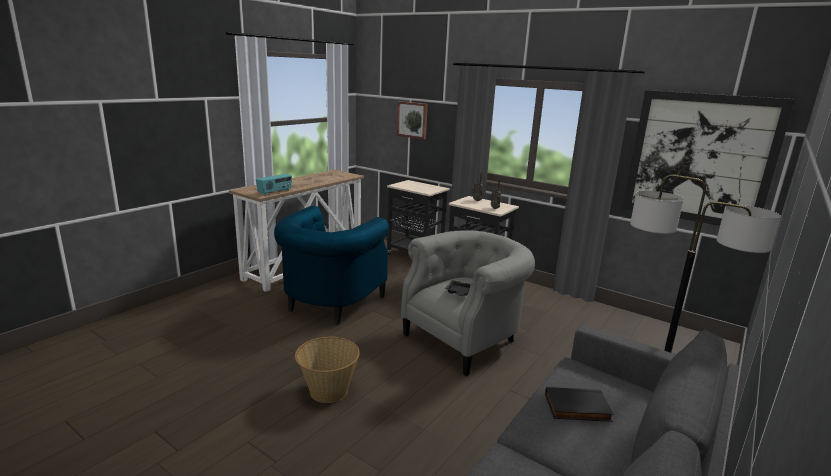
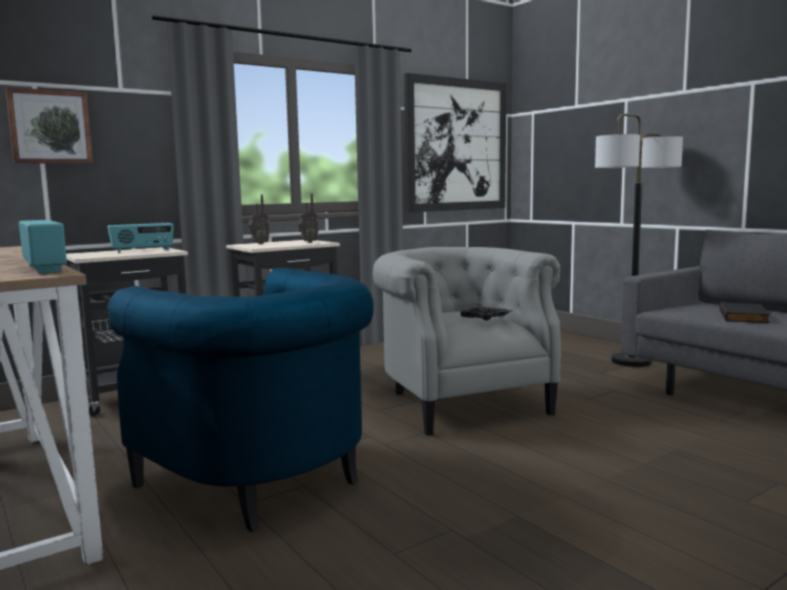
camera: 70 degrees left, 10 degrees down
(328, 391) = (591, 505): basket -> none
(426, 188) = (143, 250): none -> radio

